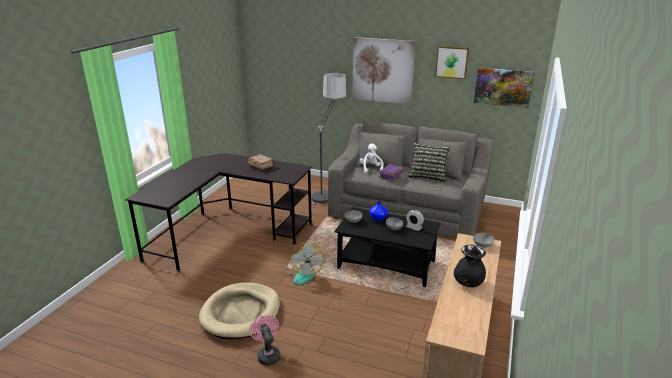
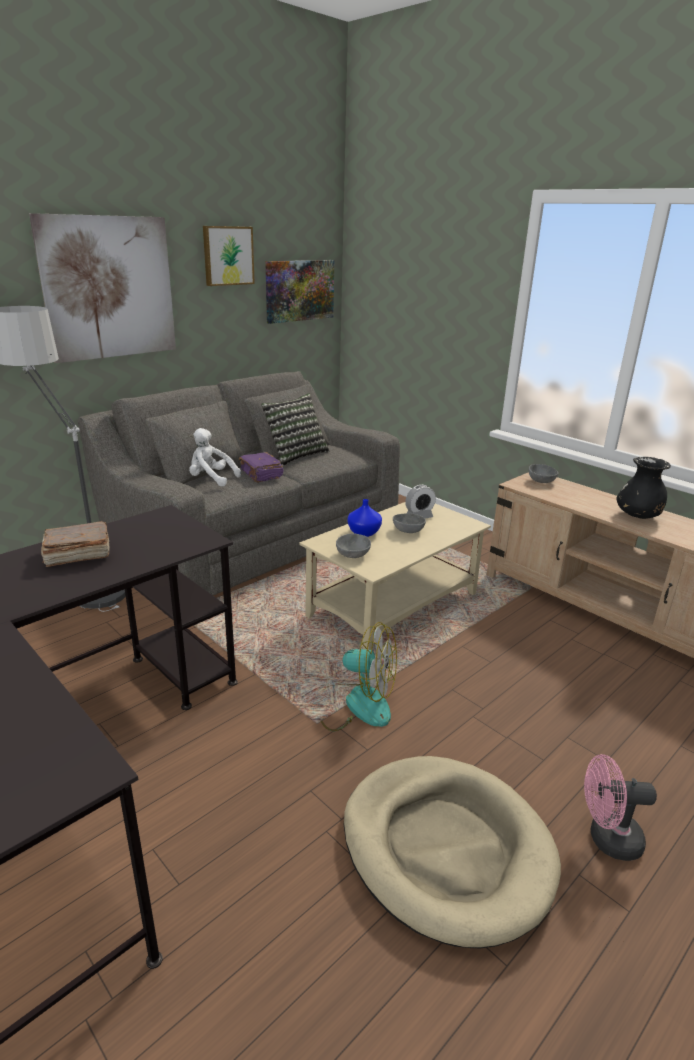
camera: 65 degrees left, 0 degrees up
(387, 265) = (394, 604): black coffee table -> beige coffee table

